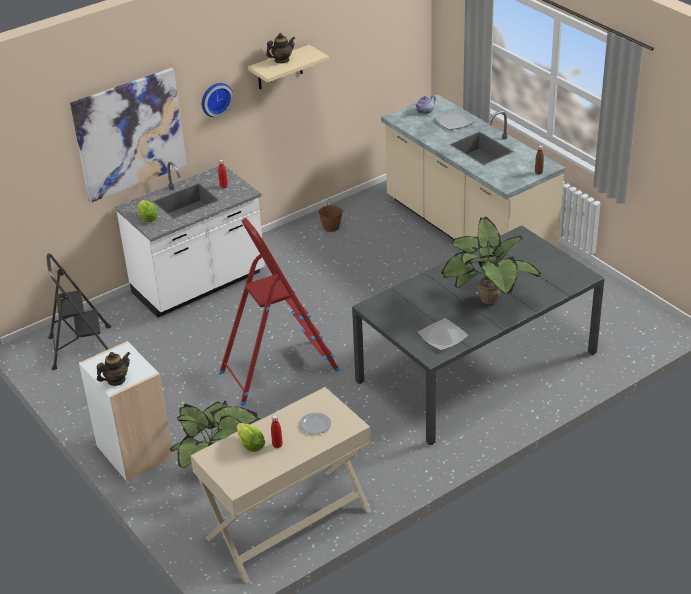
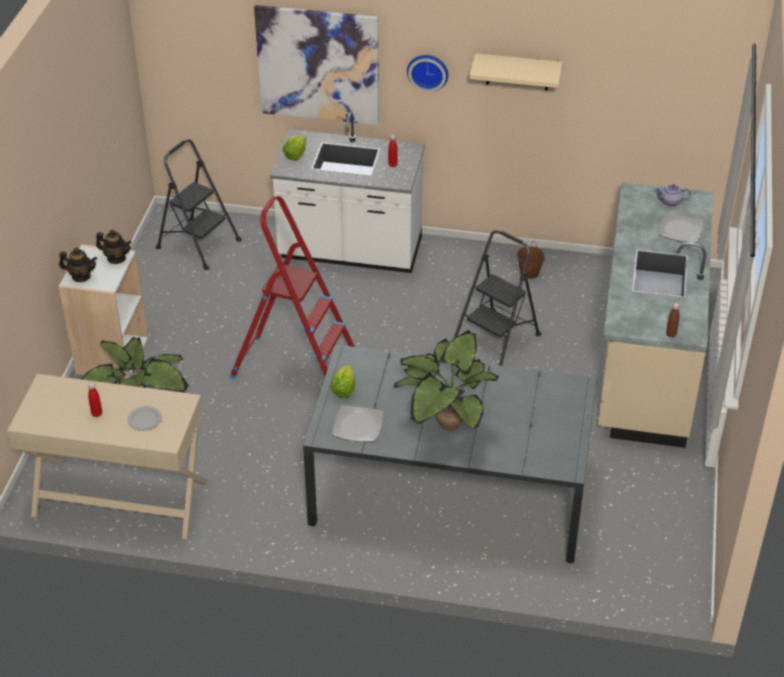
camera: 45 degrees right, 5 degrees up
(250, 445) = (82, 398): lettuce -> lettuce (344, 389)
(281, 60) = (511, 64): teapot -> teapot (116, 258)
(370, 272) = (497, 337): none -> black step ladder

